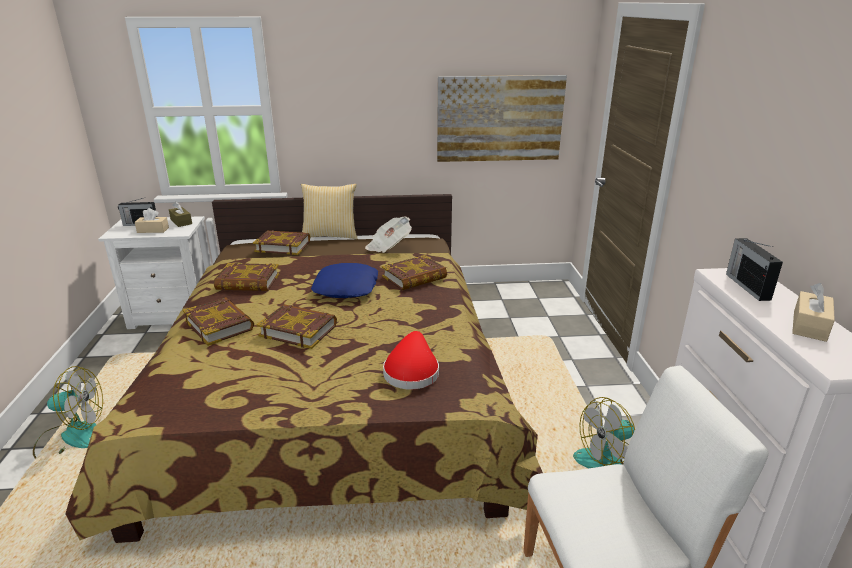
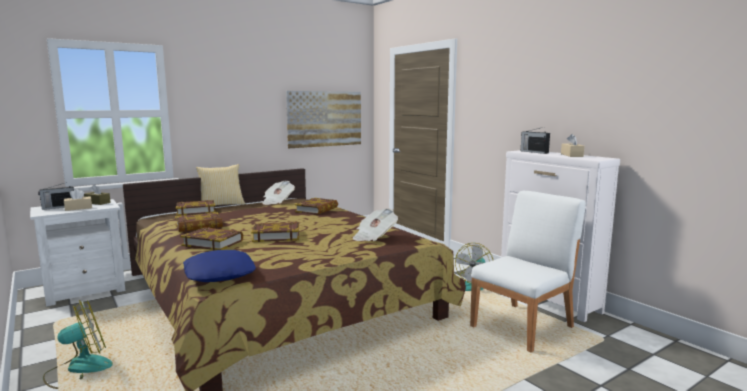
camera: 30 degrees left, 15 degrees down
(346, 288) = (279, 218): blue pillow -> blue pillow (220, 274)
(411, 371) = (374, 237): red hat -> newspaper

